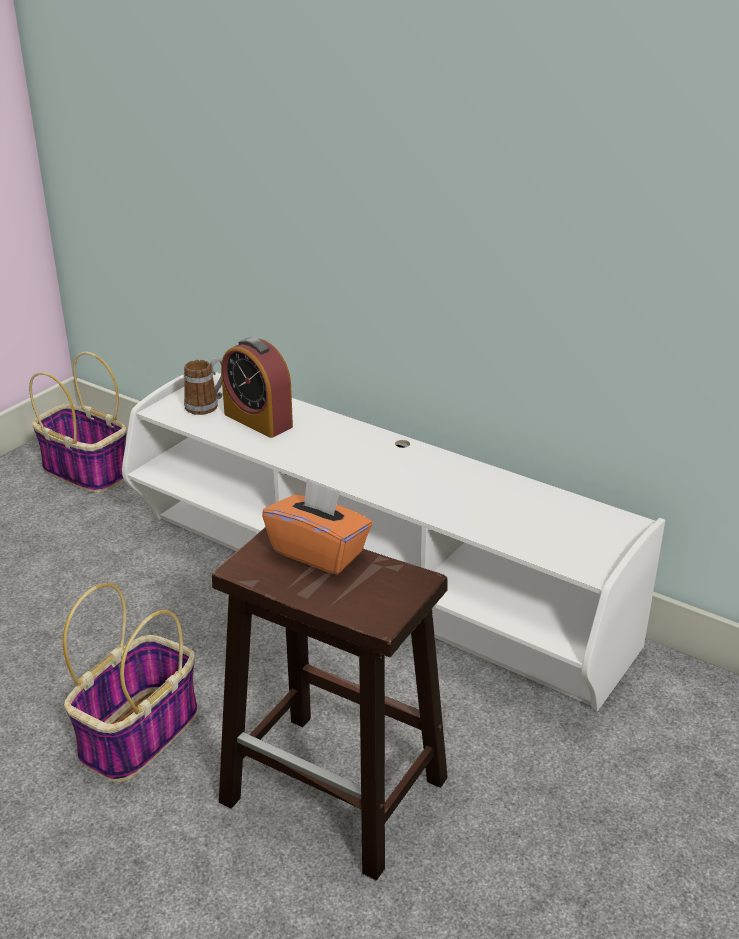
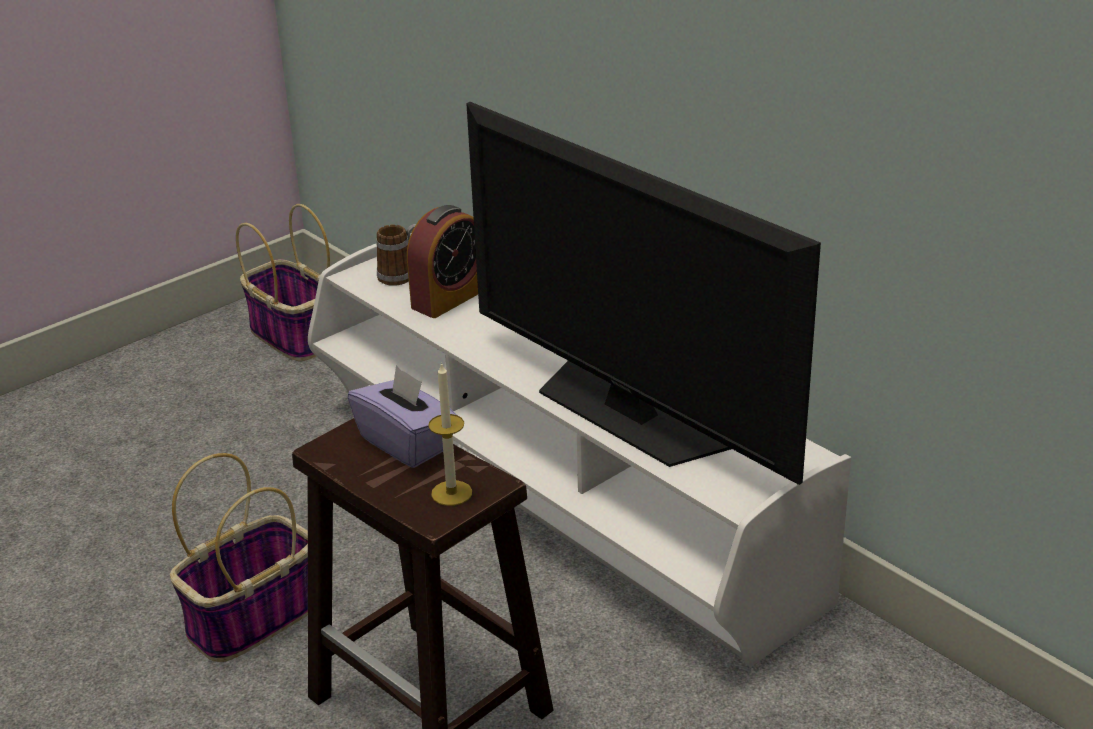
camera: 15 degrees right, 0 degrees up
(258, 420) = (450, 298): alarm clock -> alarm clock turned 105 degrees counterclockwise
(319, 552) = (407, 443): orange tissue box -> purple tissue box
(384, 594) = (451, 493): none -> candle
(462, 503) = (630, 413): none -> television

